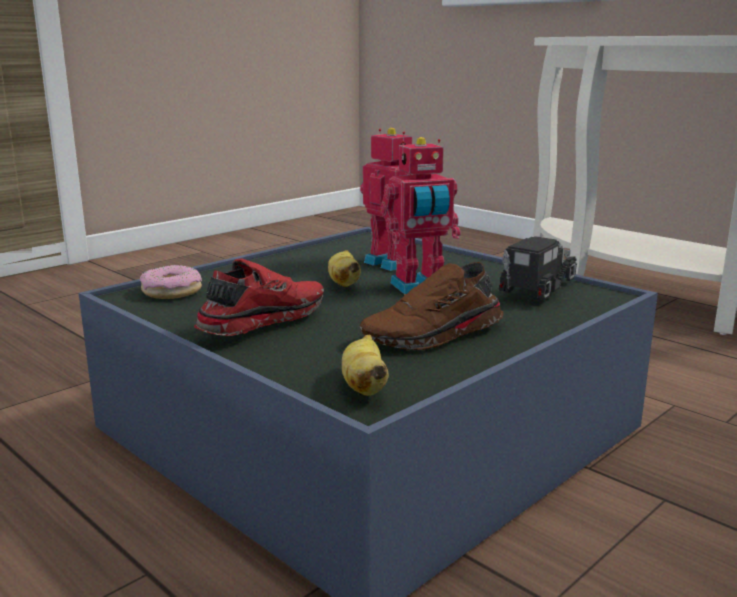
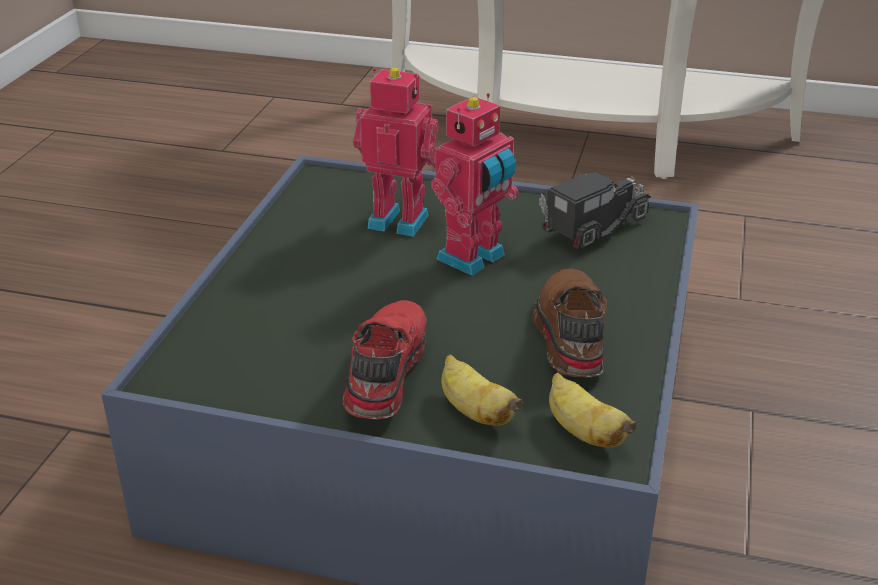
camera: 30 degrees left, 15 degrees up
(172, 291) = (209, 351): donut -> none
(344, 283) = (388, 274): banana -> banana (474, 411)
(434, 335) = (568, 334): brown shoe -> brown shoe turned 150 degrees clockwise
(538, 287) = (592, 227): toy truck -> toy truck turned 45 degrees clockwise

